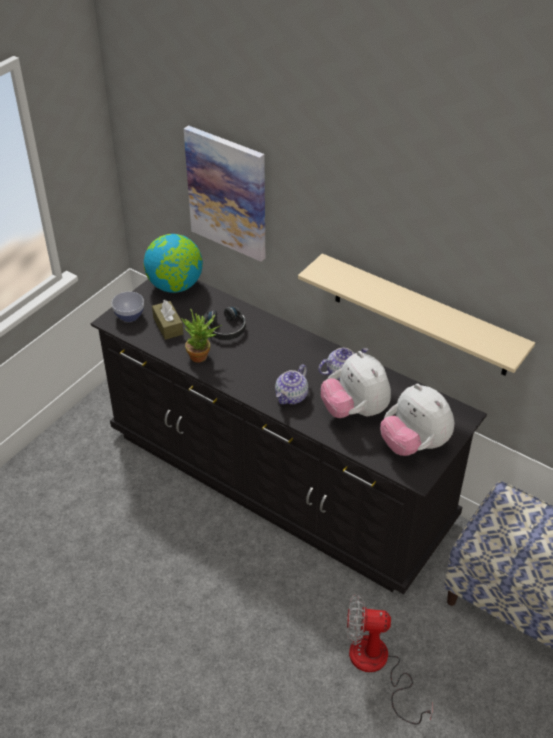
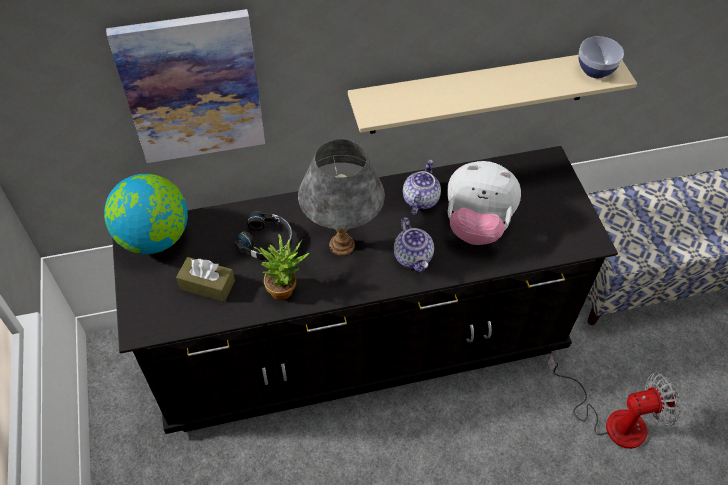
camera: 50 degrees left, 10 degrees up
(129, 316) = (152, 307): bowl -> bowl (595, 70)
(261, 360) = (341, 245): none -> grey table lamp
(377, 666) = (612, 419): fan -> fan turned 150 degrees counterclockwise
(414, 444) = (554, 216): plush toy -> none

